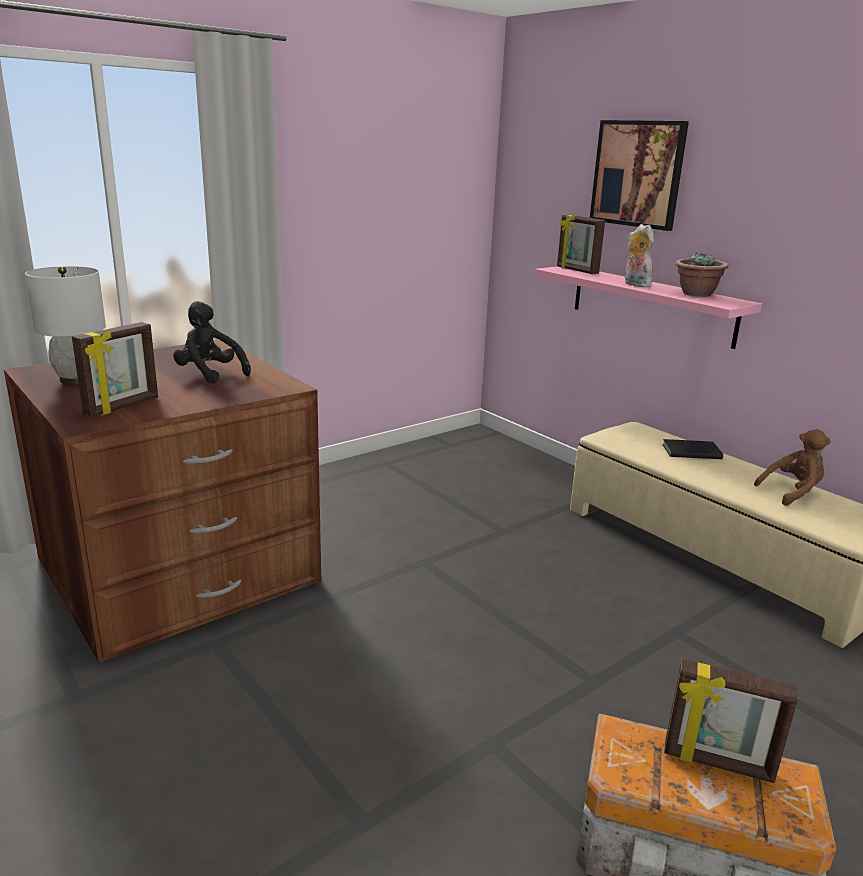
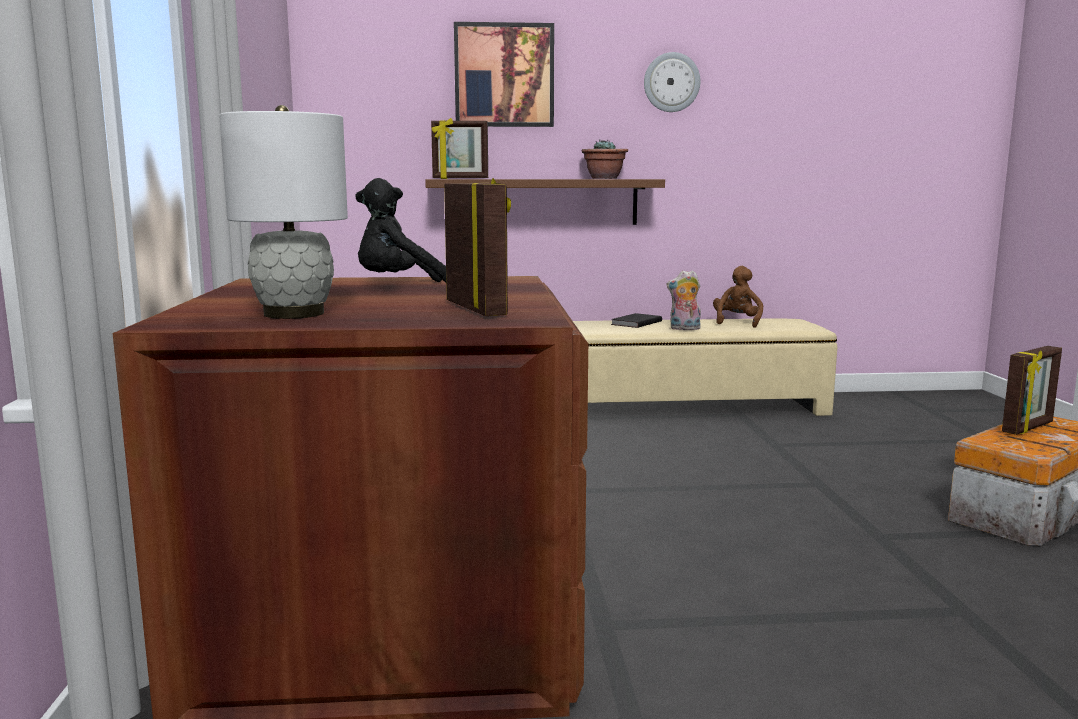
camera: 55 degrees left, 10 degrees down
(634, 284) = (546, 178): plush toy -> plush toy (684, 329)
(651, 304) = (542, 202): pink shelf -> brown shelf
(803, 193) = (671, 82): none -> wall clock

